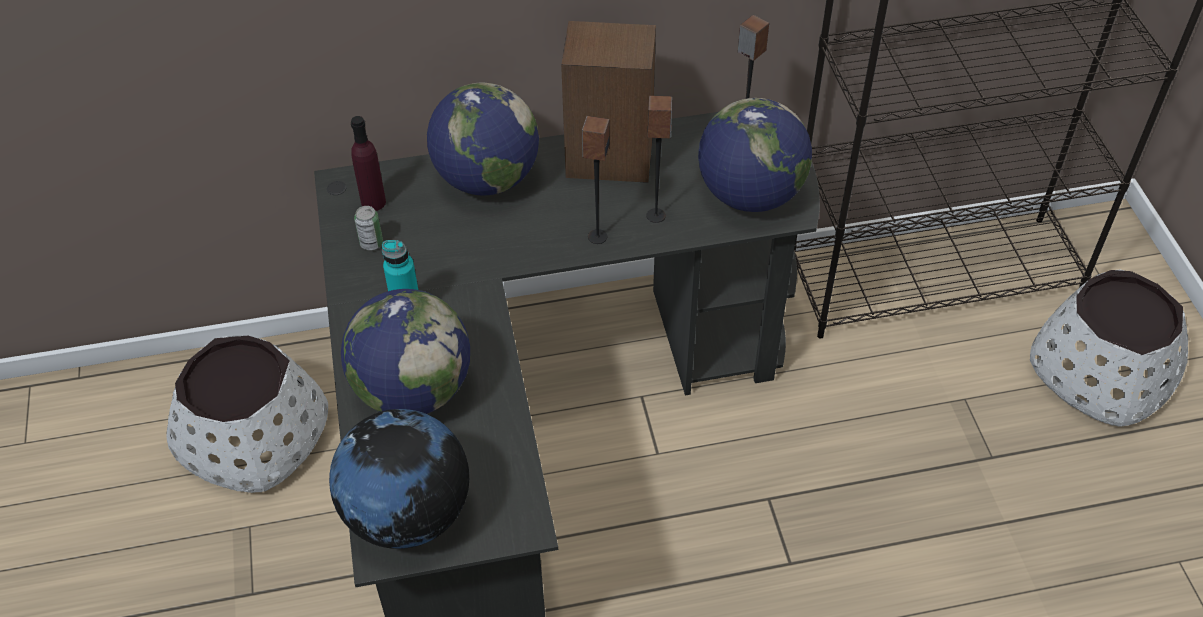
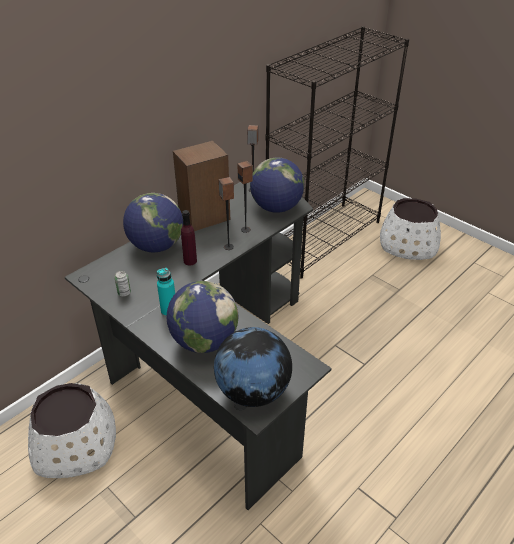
camera: 35 degrees left, 10 degrees down
(373, 202) = (109, 276): purple bottle -> purple bottle (190, 261)

